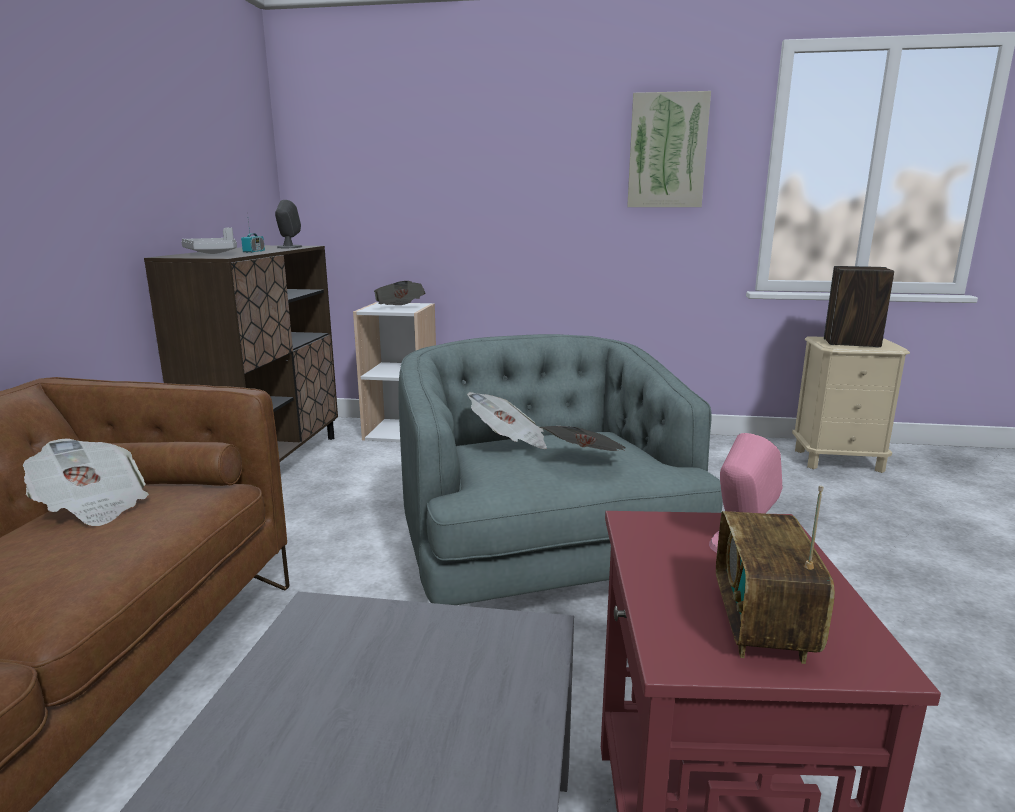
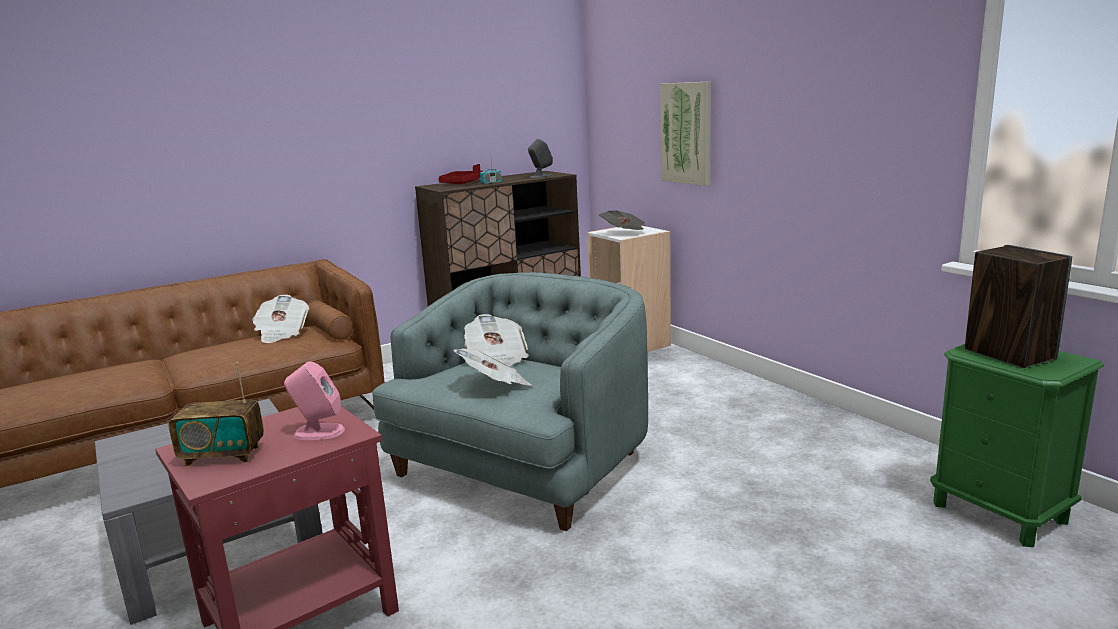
camera: 50 degrees right, 0 degrees up
(212, 253) = (462, 183): grey tray -> red tray
(667, 151) = (862, 84): picture -> picture (687, 133)
(762, 625) = (223, 455): radio -> radio turned 150 degrees counterclockwise
(838, 460) = (999, 512): beige nightstand -> green nightstand

